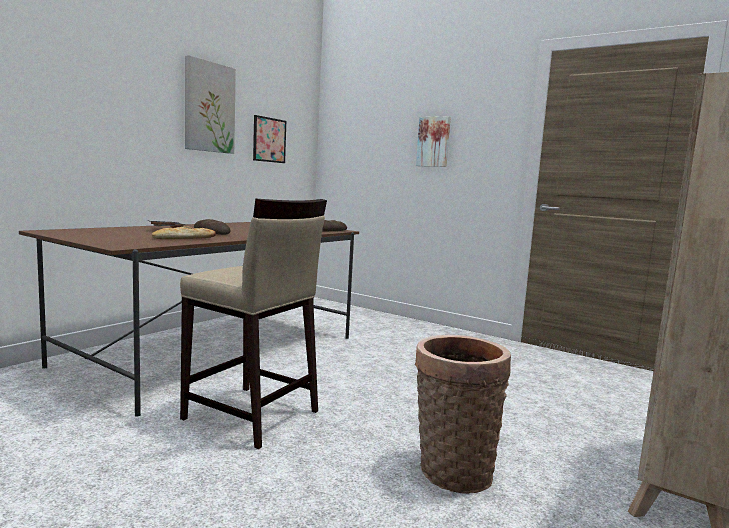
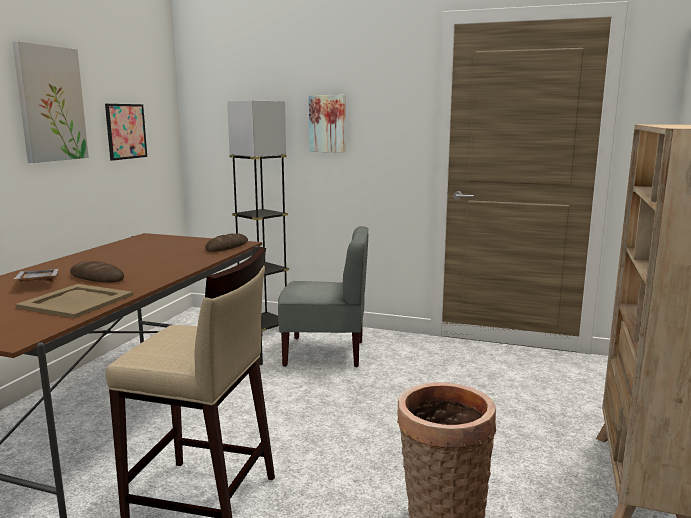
camera: 15 degrees left, 5 degrees up
(184, 238) = (77, 301): bread -> beige tray
(362, 316) = (264, 327): none -> grey floor lamp
(406, 338) = (325, 353): none -> grey chair

